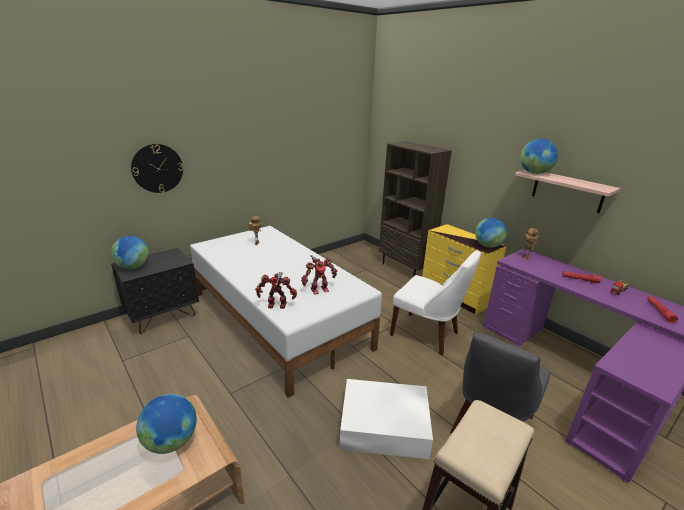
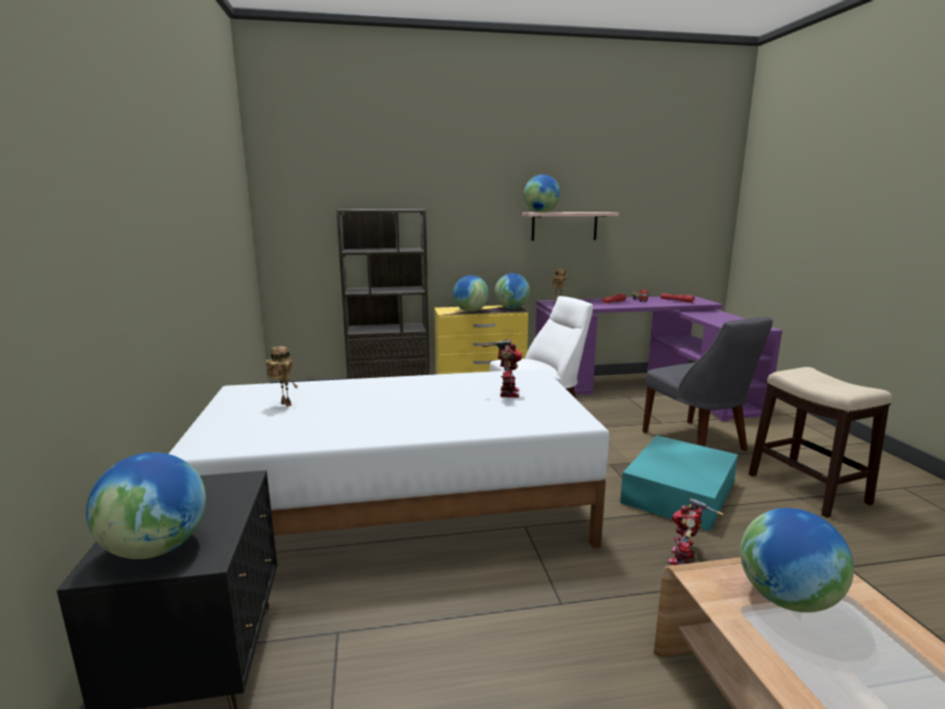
camera: 60 degrees left, 10 degrees down
(157, 168) = (82, 263): wall clock -> none
(277, 306) = (530, 422): toy robot -> toy robot (684, 559)
(385, 426) = (680, 492): white storage box -> turquoise storage box
(455, 236) = (470, 311): none -> globe

